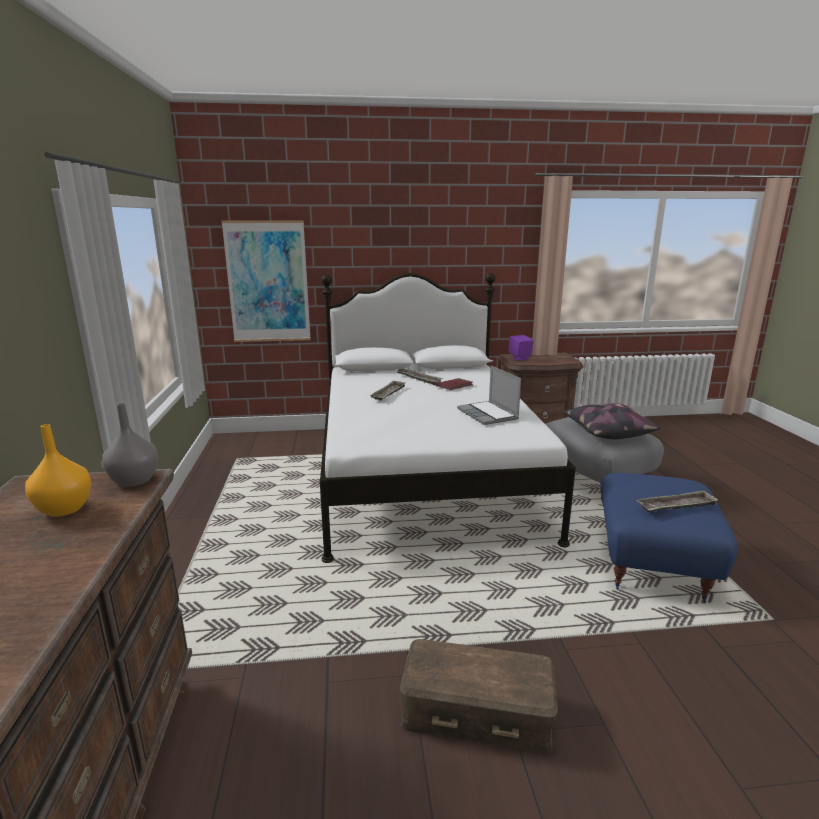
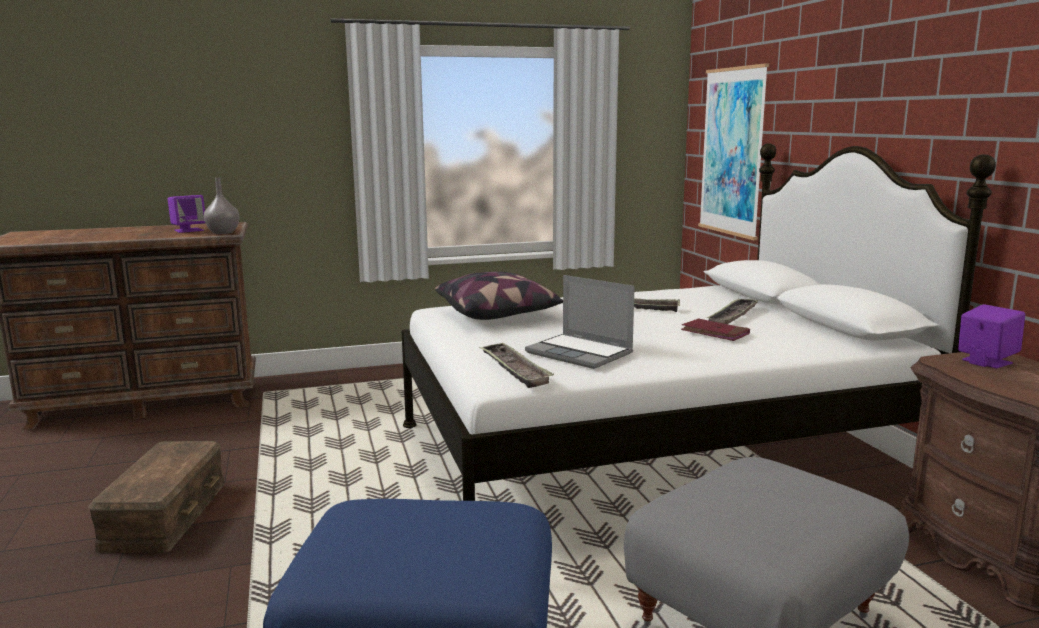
camera: 80 degrees right, 5 degrees down
(63, 509) = (189, 230): orange vase -> purple speaker
(488, 414) = (581, 353): laptop -> laptop turned 105 degrees counterclockwise
(607, 432) = (740, 506): pillow -> pillow (498, 314)
(676, 506) = (375, 540): tray -> tray (514, 370)

